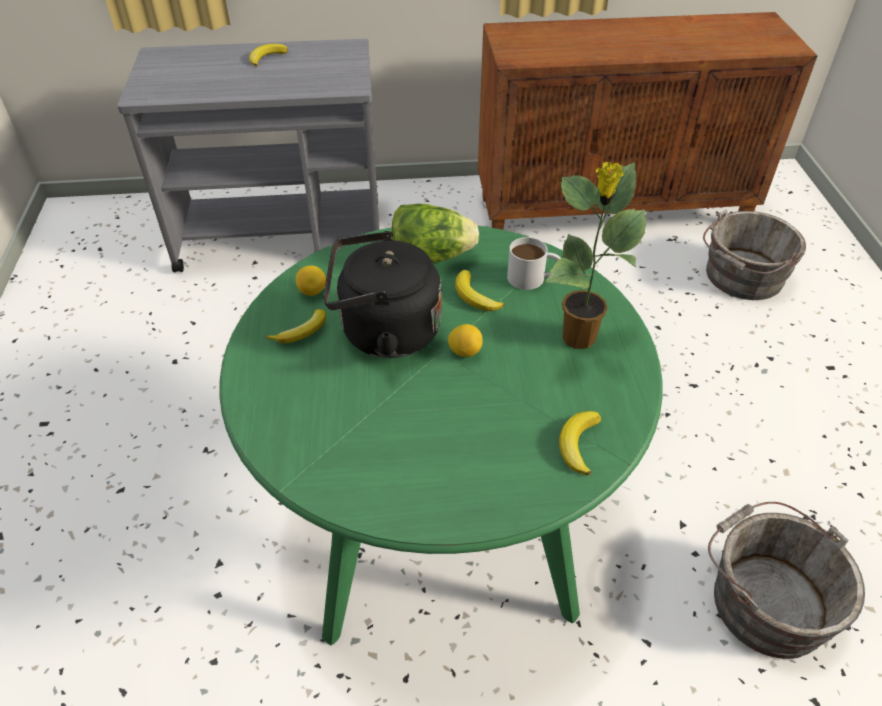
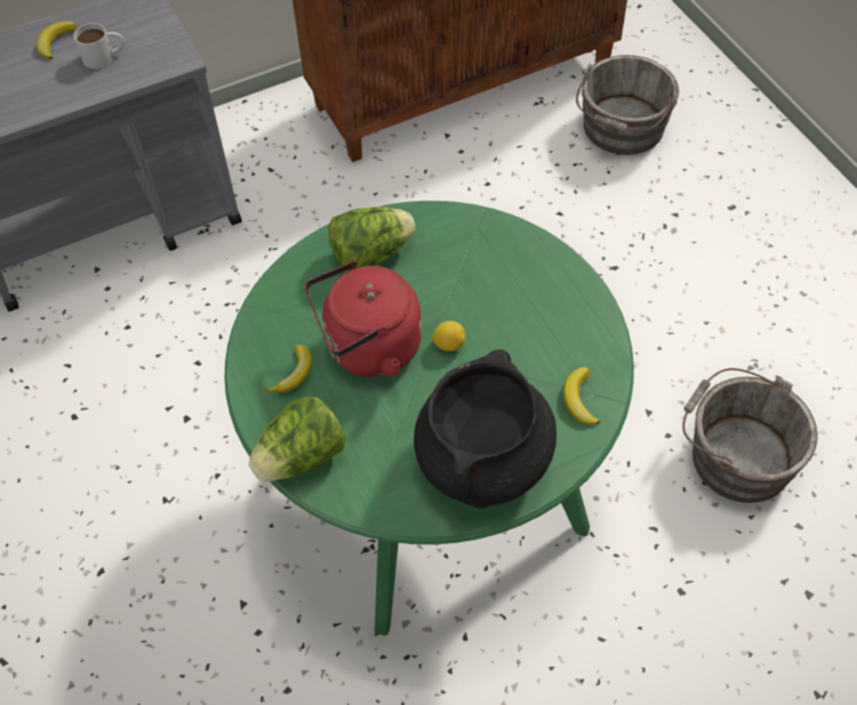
camera: 20 degrees left, 10 degrees up
(263, 406) = (301, 458): none -> lettuce
(312, 291) = (279, 327): lemon -> none
(384, 332) = (368, 349): black kettle -> red kettle
(443, 470) = (483, 461): none -> black cooking pot
(475, 296) = (431, 284): banana -> none
(533, 278) = (475, 247): white mug -> white mug (105, 57)
(578, 339) = (540, 299): potted plant -> none

